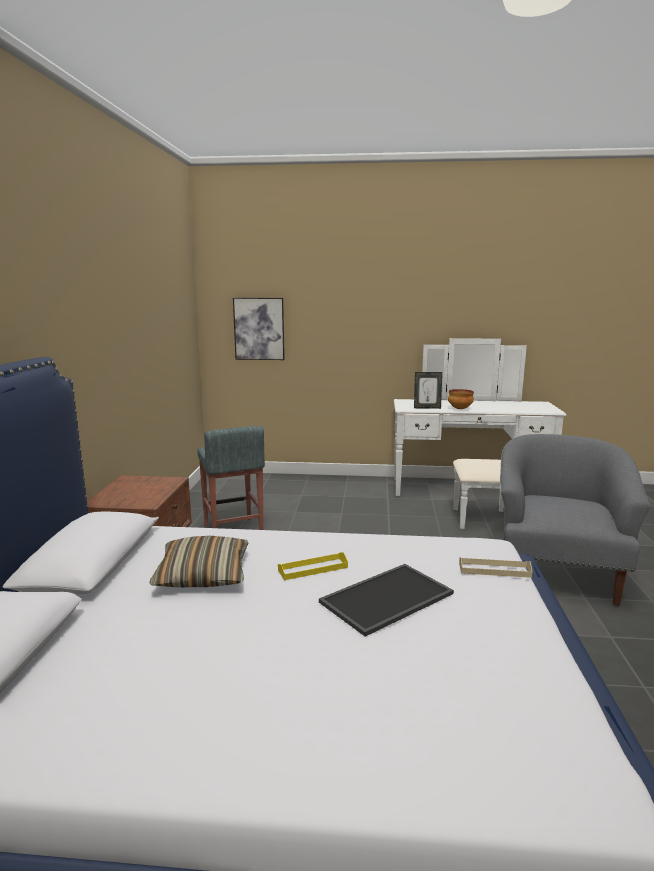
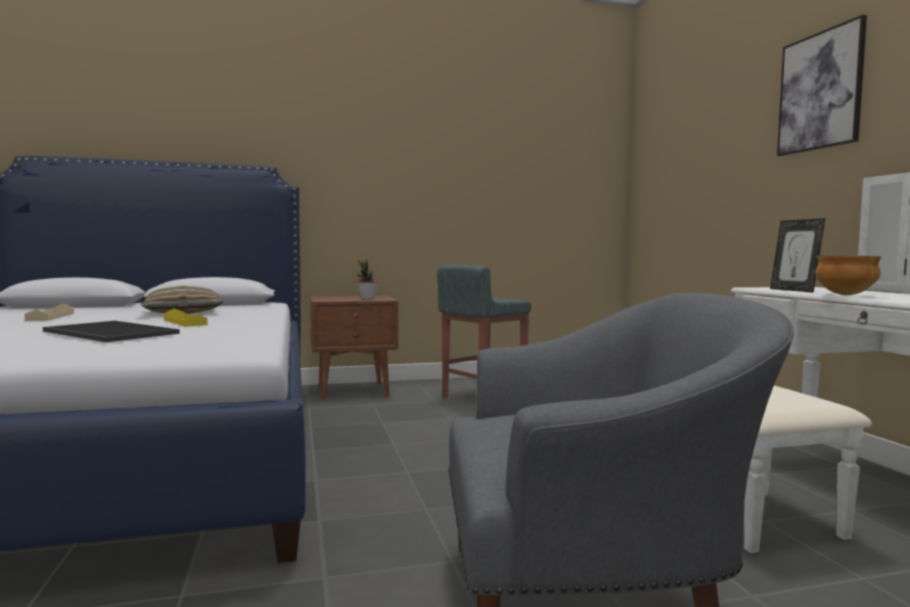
camera: 70 degrees right, 10 degrees down
(155, 485) = (367, 299): none -> potted plant
(259, 329) = (674, 184): picture -> picture (820, 91)
(494, 570) = (160, 350): beige tray -> beige tray (50, 317)

